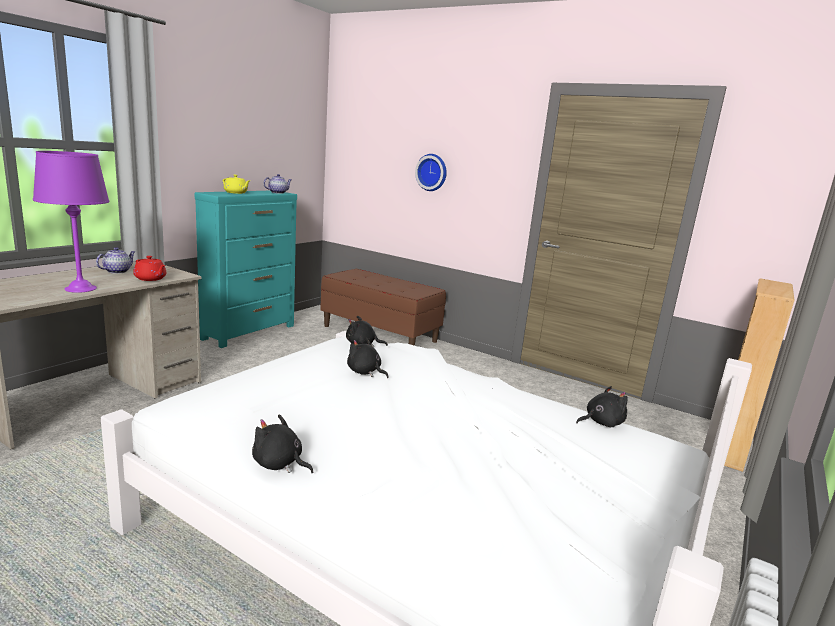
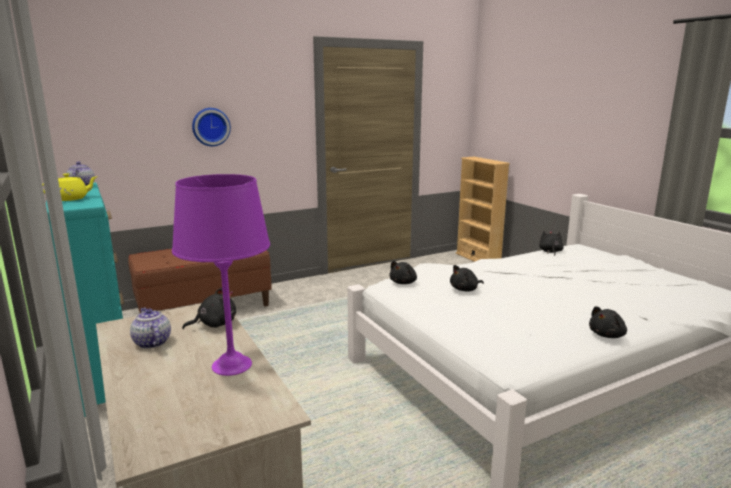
camera: 60 degrees left, 0 degrees up
(151, 279) = (214, 324): red teapot -> black plush toy

